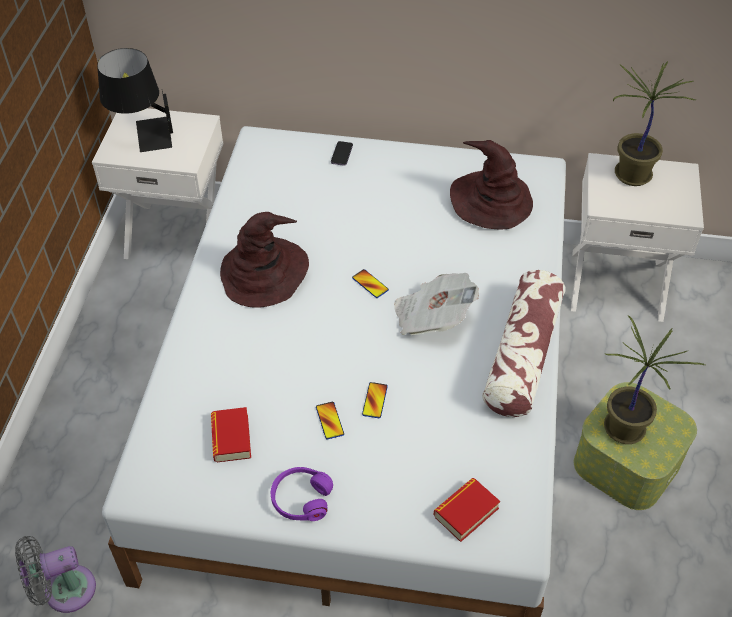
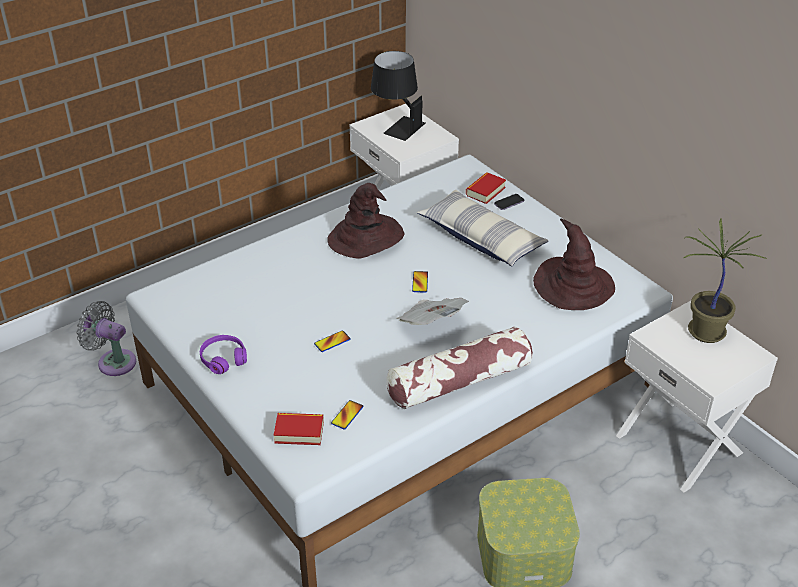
camera: 45 degrees right, 10 degrees down
(231, 438) = (230, 305): book -> book (485, 191)
(329, 421) = (292, 334): phone -> phone (347, 415)
(364, 204) = (481, 238): none -> pillow
(624, 427) = (518, 505): potted plant -> none

